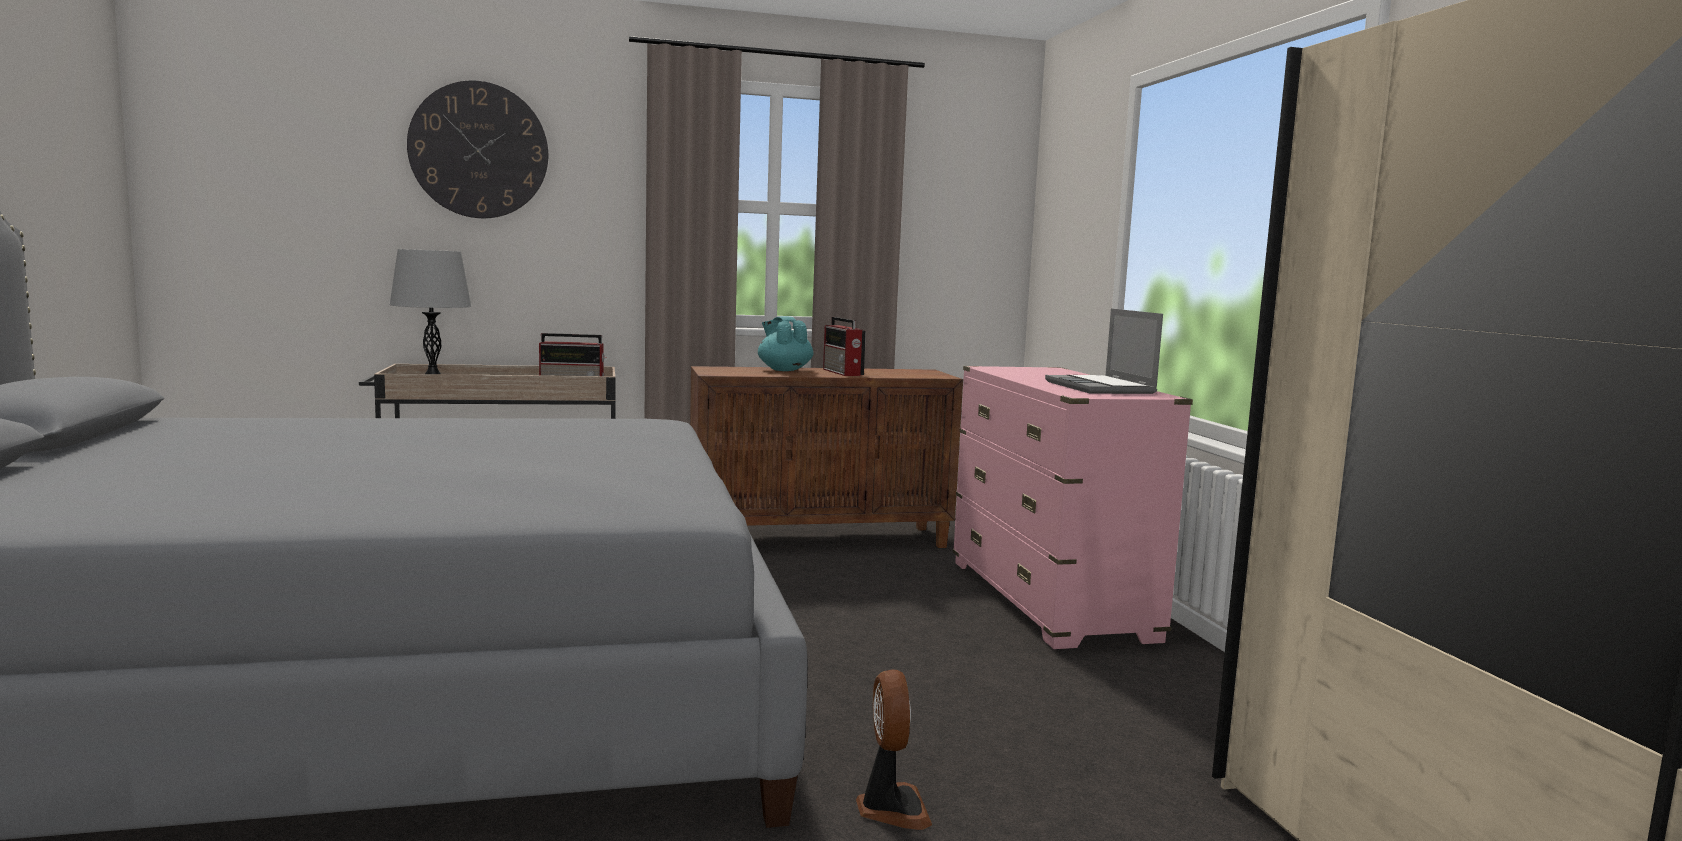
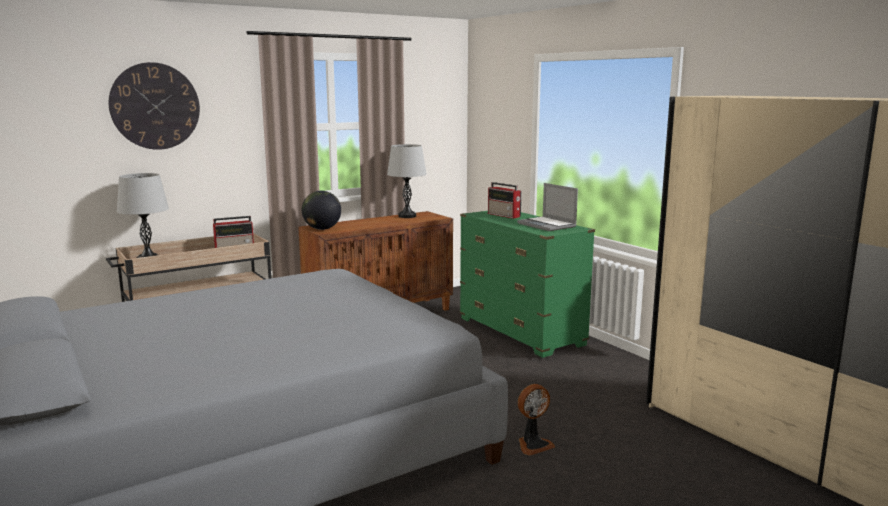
camera: 20 degrees left, 5 degrees up
(719, 371) = (322, 229): none -> globe
(784, 370) = (354, 223): turquoise teapot -> none
(843, 372) = (387, 221): radio -> radio (504, 215)
(887, 371) = (407, 216): none -> grey table lamp
(891, 808) = (533, 445): fan -> fan turned 90 degrees clockwise
(1049, 601) = (521, 332): pink dresser -> green dresser

